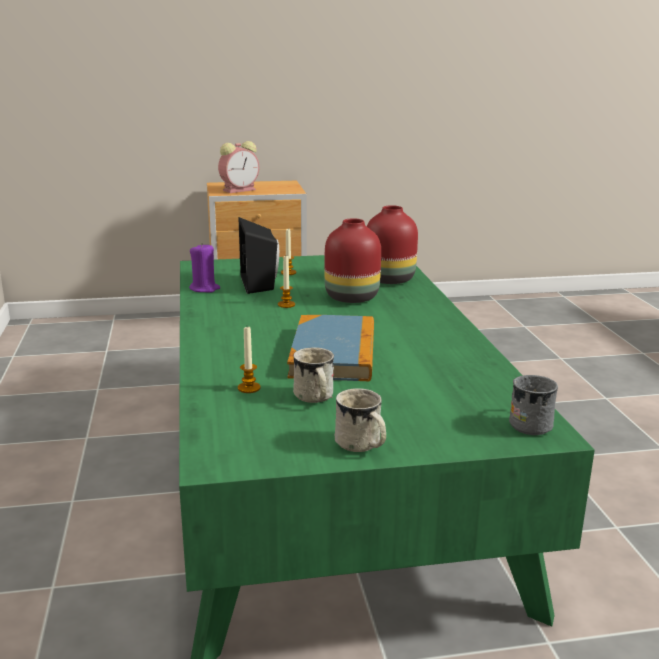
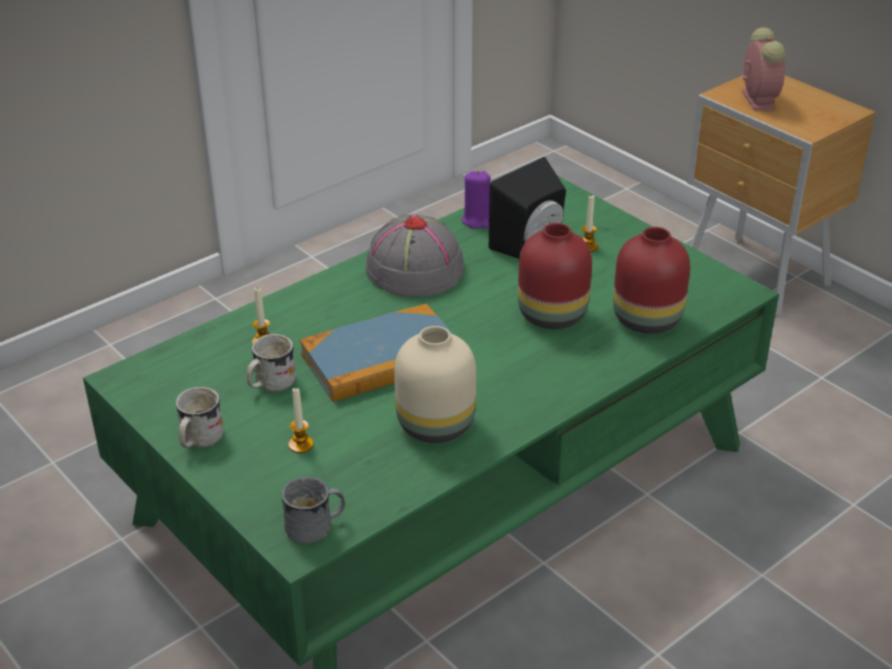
camera: 60 degrees right, 15 degrees up
(233, 318) = (413, 269): none -> grey hat
(240, 190) = (757, 99): alarm clock -> alarm clock turned 120 degrees counterclockwise
(286, 305) = (484, 284): candle -> candle (301, 445)
(440, 356) = (436, 426): none -> beige vase

